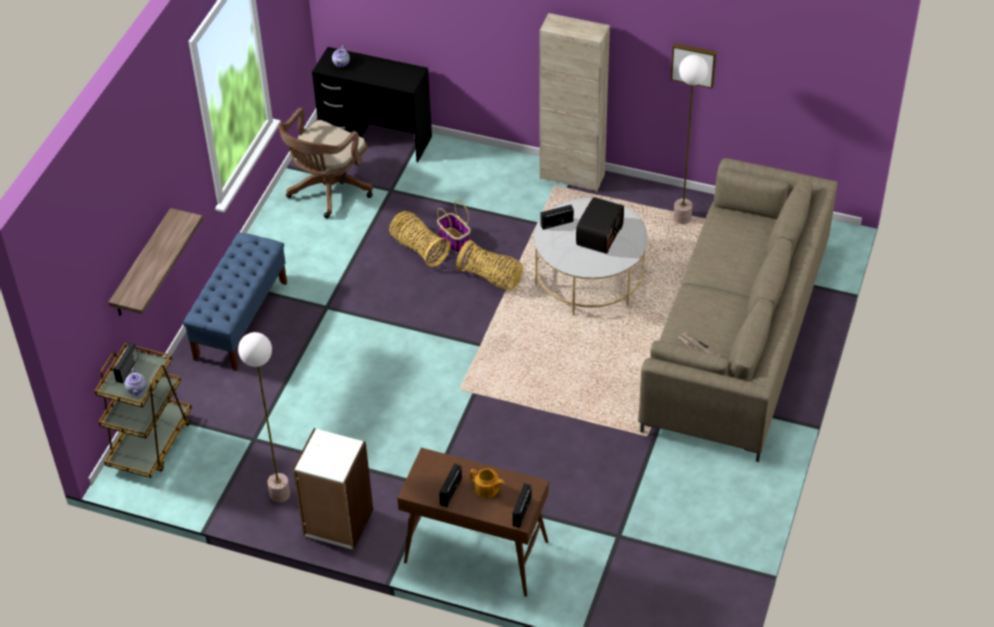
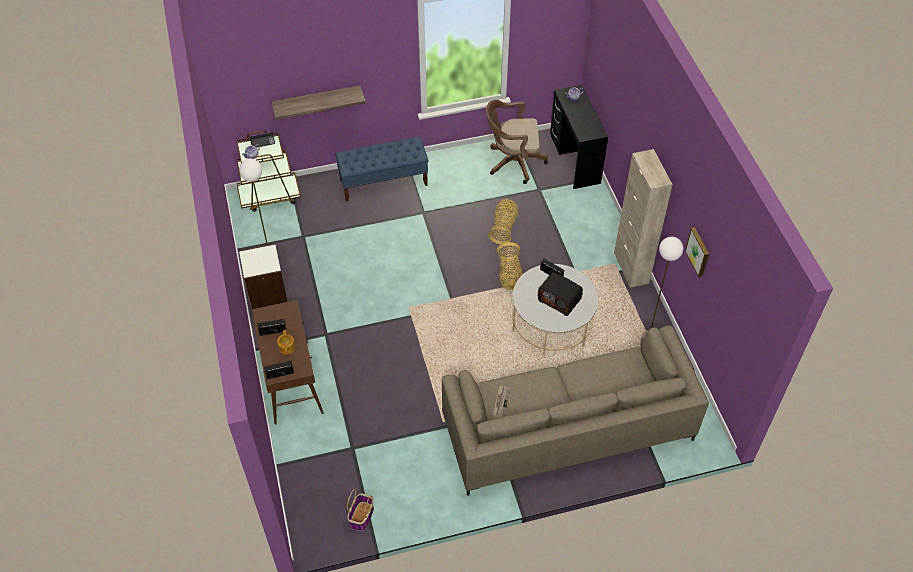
camera: 55 degrees right, 5 degrees up
(455, 241) = (524, 241): basket -> basket (361, 517)
(598, 235) = (559, 300): radio -> radio turned 45 degrees clockwise

